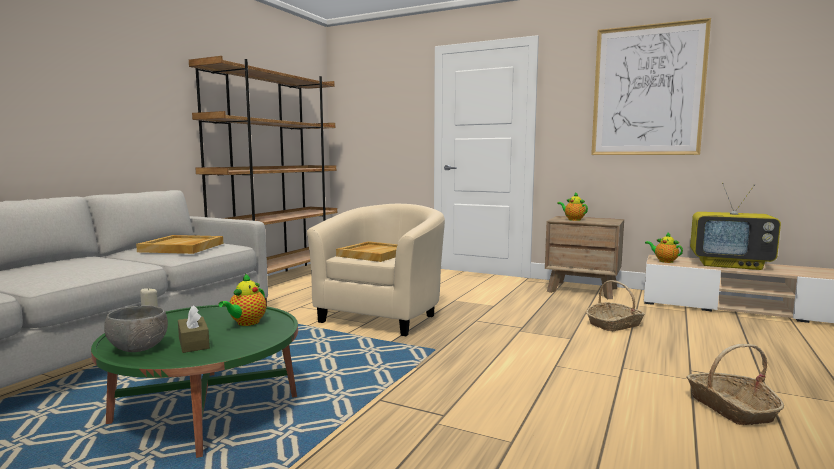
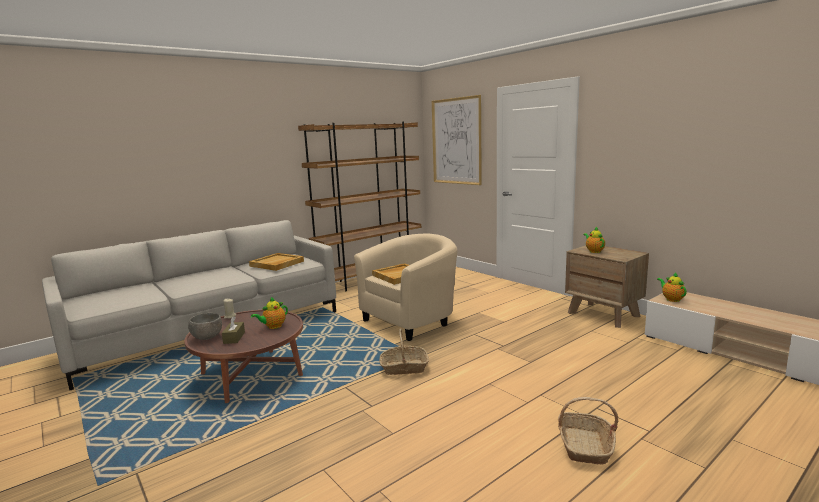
camera: 25 degrees right, 5 degrees up
(206, 409) = (251, 375): green coffee table -> brown coffee table
(614, 324) = (586, 354): basket -> basket (404, 367)
(647, 91) = (675, 130): picture -> picture (456, 141)
(730, 265) = (738, 311): television -> none

